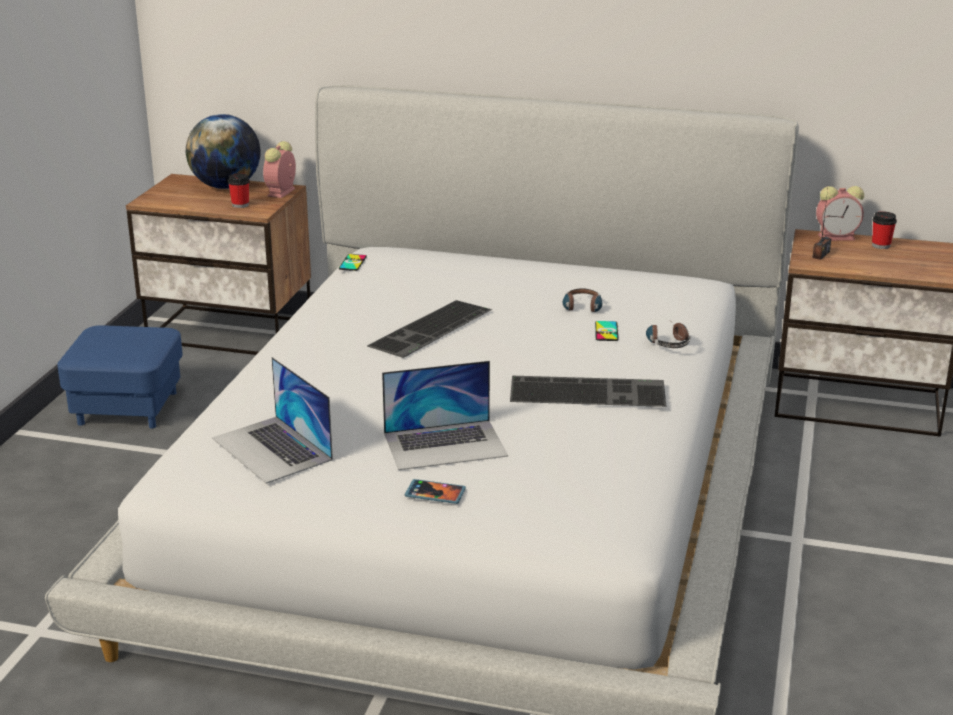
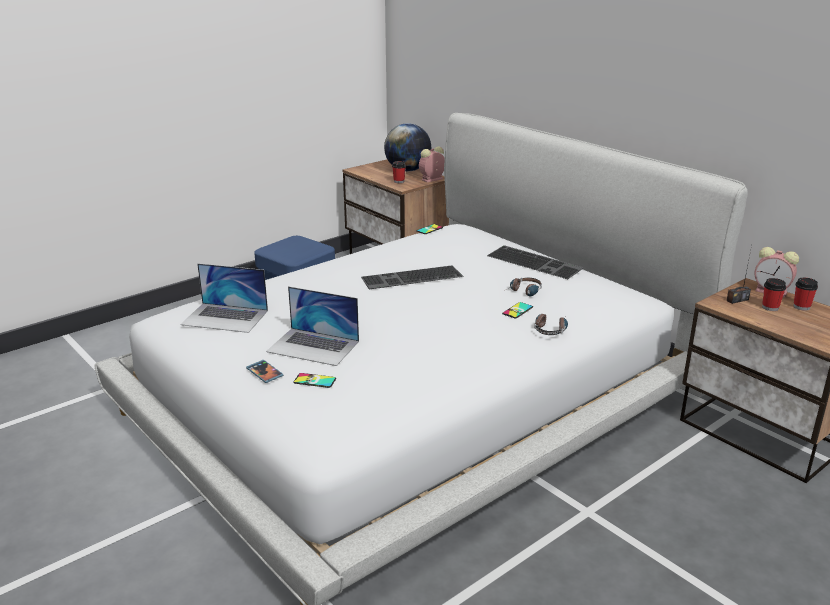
camera: 35 degrees right, 0 degrees up
(272, 449) = (225, 317): laptop -> laptop turned 75 degrees counterclockwise
(509, 481) = (314, 381): none -> phone
(589, 391) = (447, 343): keyboard -> keyboard (535, 262)
(857, 254) = (770, 307): none -> cup

